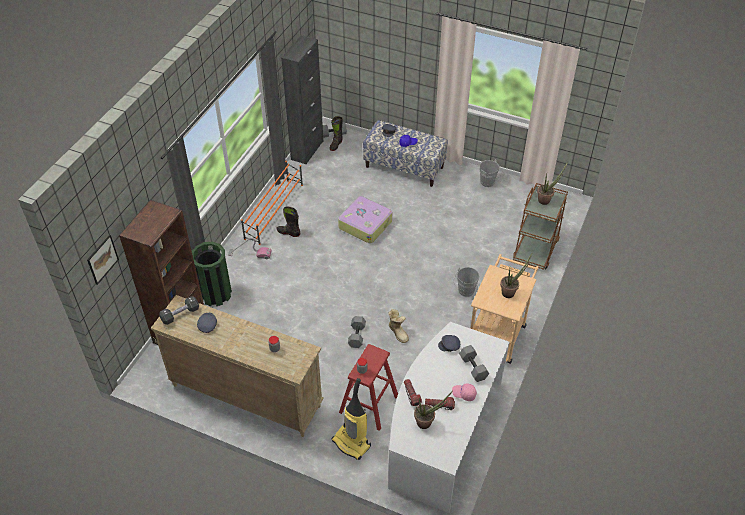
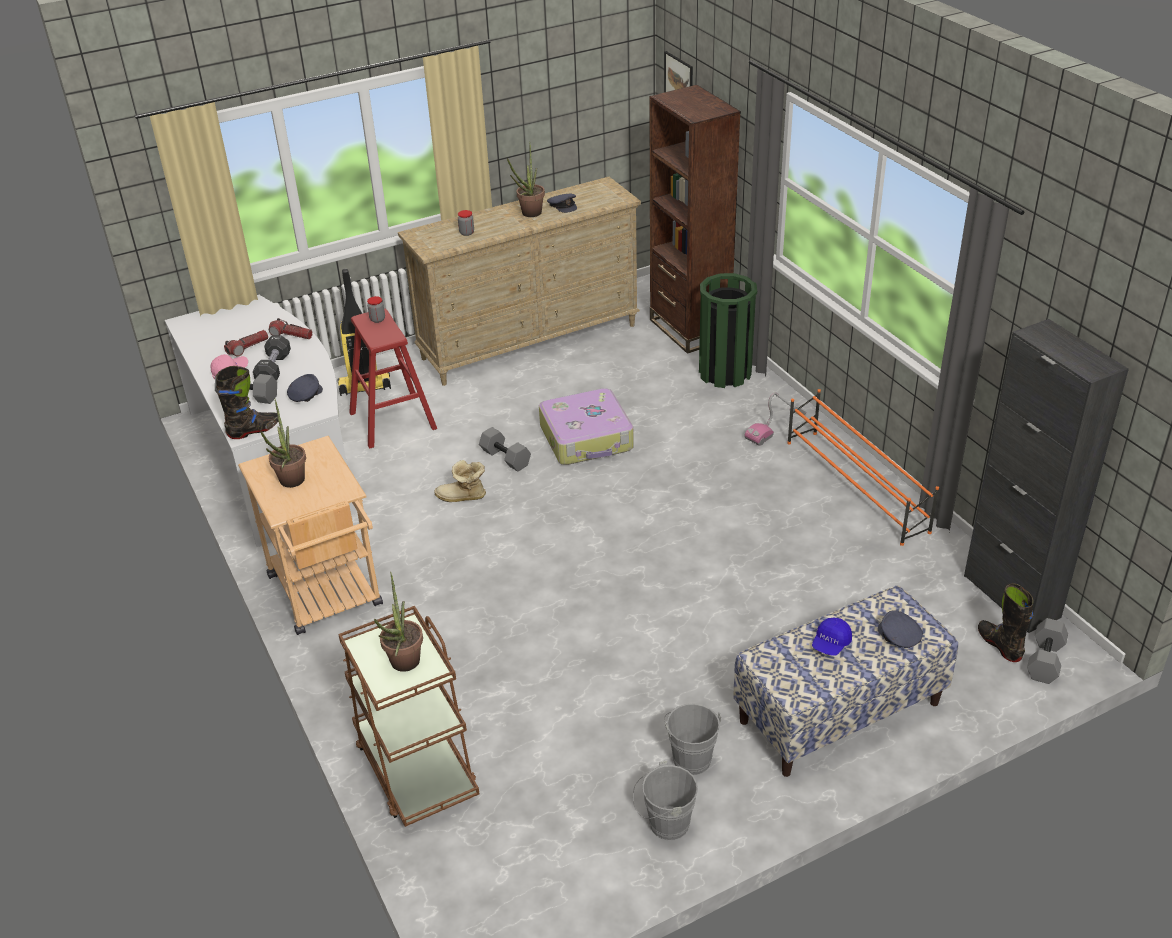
camera: 130 degrees right, 10 degrees down
(180, 314) = (603, 195): black dumbbell -> black dumbbell (274, 369)
(288, 232) = (786, 481): black boot -> black boot (254, 430)
(365, 224) = (721, 573): suitcase -> suitcase (587, 438)
(427, 422) = (244, 330): potted plant -> potted plant (529, 214)
(465, 291) = (444, 608): grey bucket -> grey bucket (691, 756)

